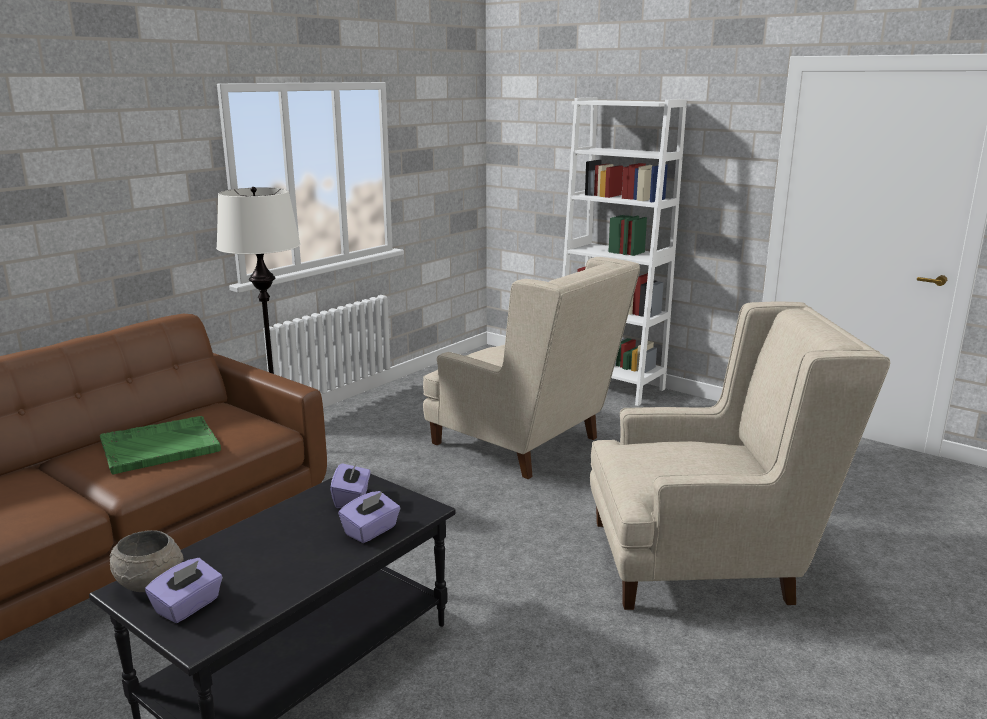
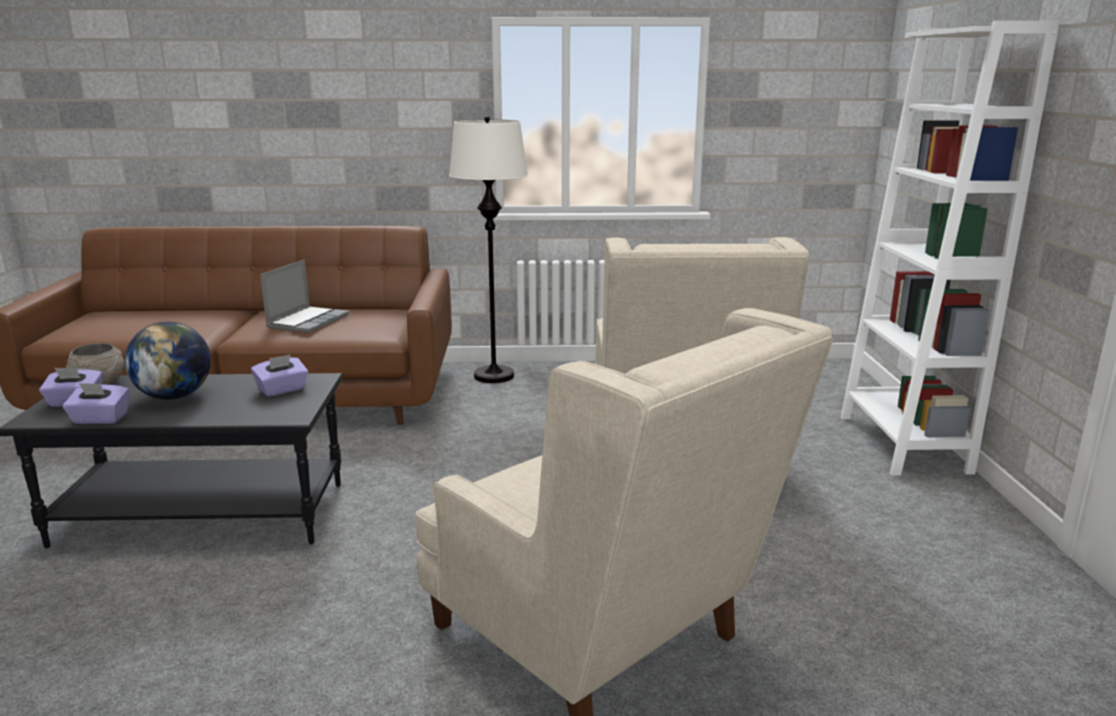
camera: 50 degrees right, 0 degrees up
(159, 446) = (308, 321): green tray -> laptop
(275, 550) = (174, 396): none -> globe
(371, 531) = (233, 412): purple tissue box -> purple tissue box (100, 419)

